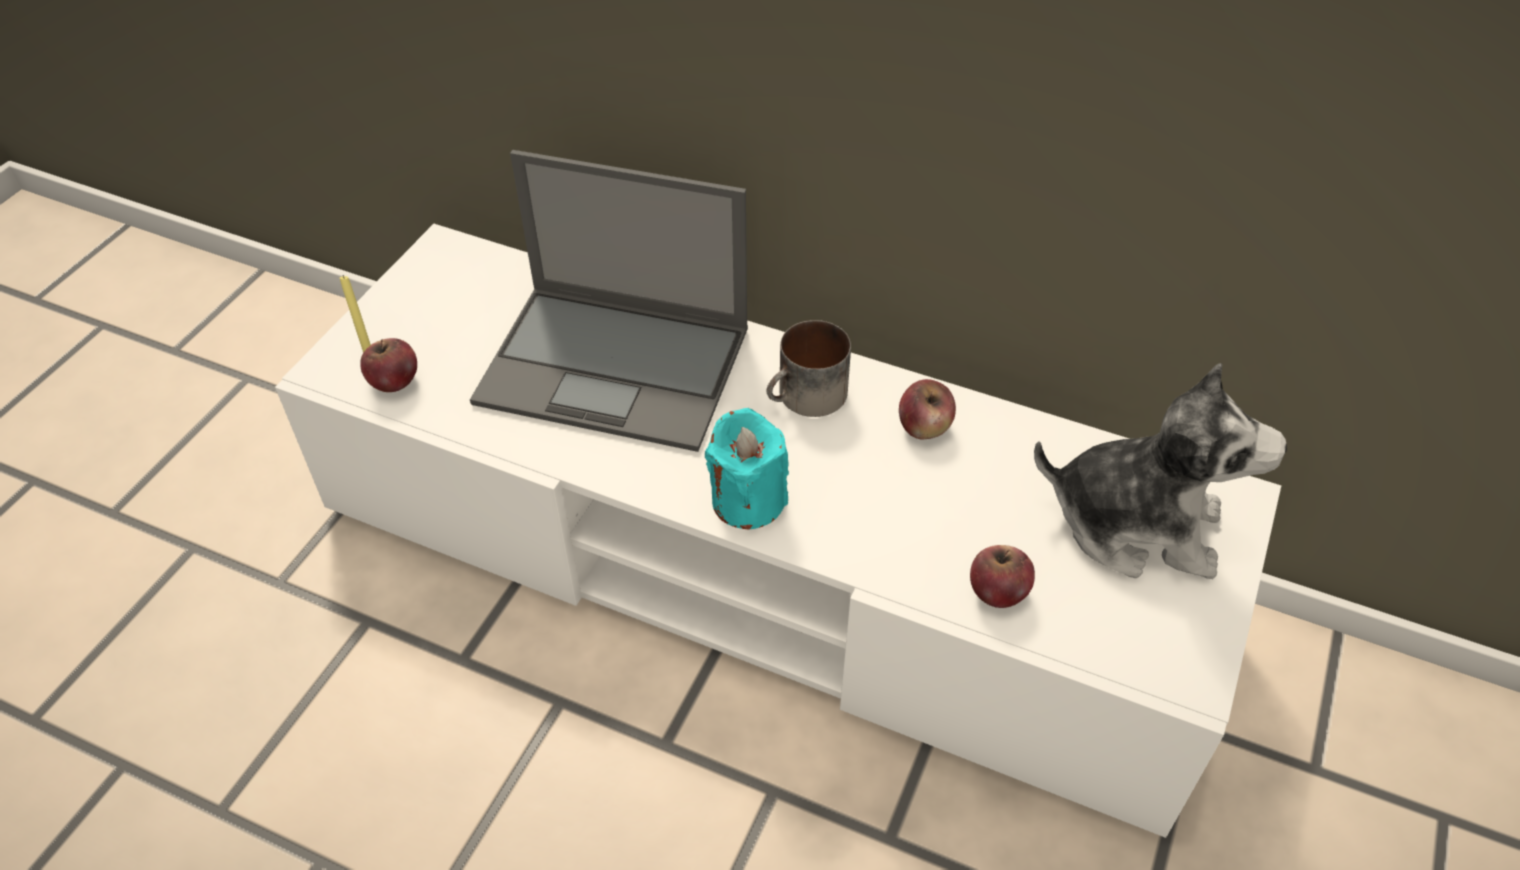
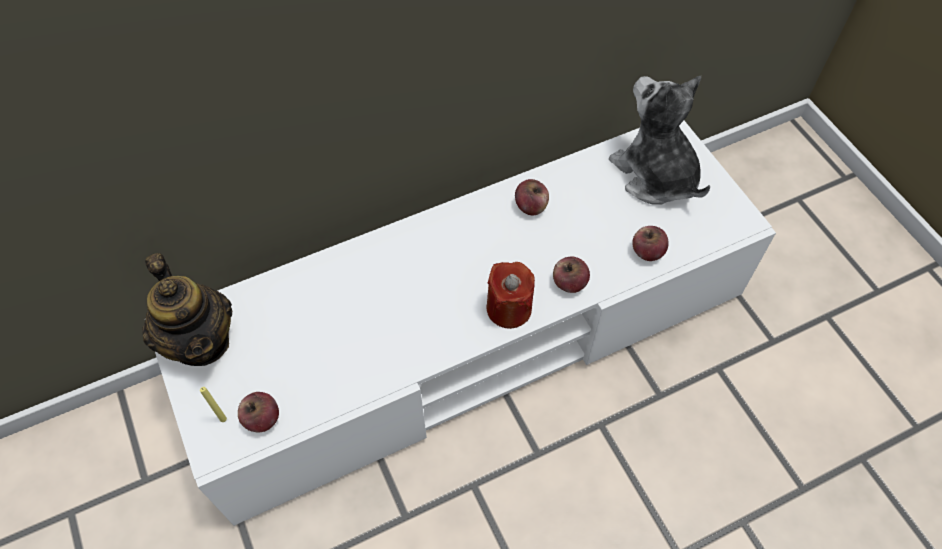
camera: 50 degrees left, 10 degrees up
(445, 277) = (201, 341): none -> teapot
(617, 366) = (362, 303): laptop -> none
(748, 500) = (509, 308): turquoise candle -> red candle
(807, 398) = (467, 238): mug -> none
(851, 537) = (569, 283): none -> apple
(1136, 524) = (655, 175): plush toy -> plush toy turned 90 degrees counterclockwise

